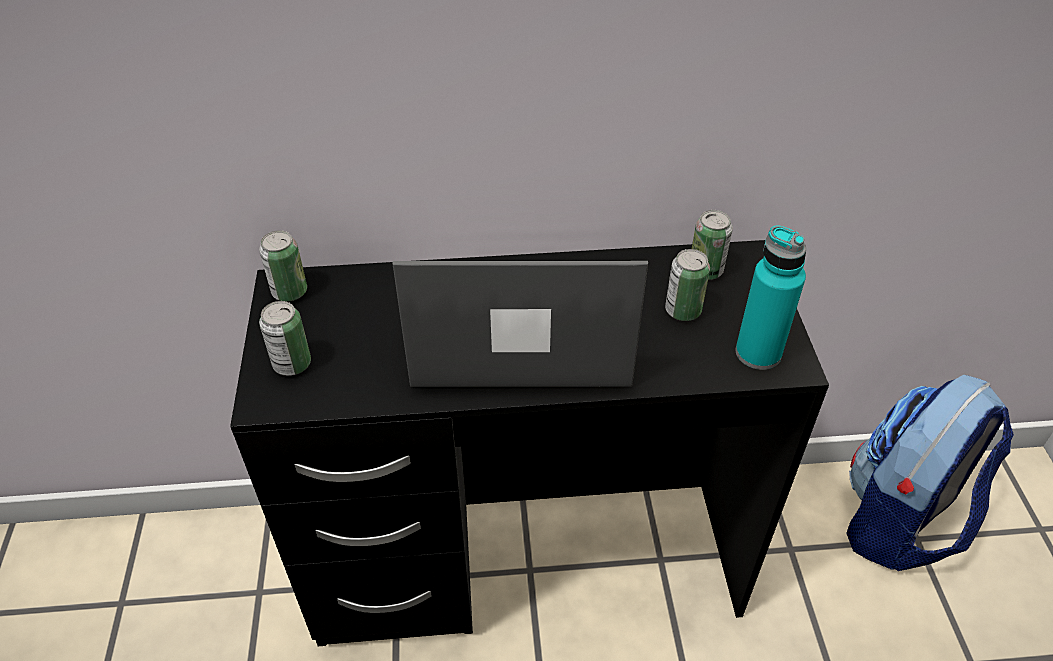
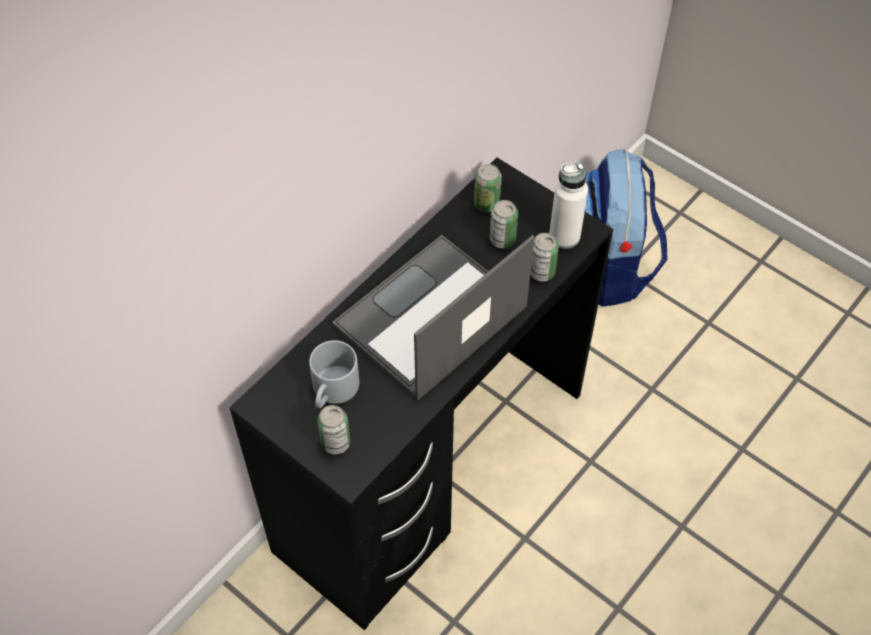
camera: 45 degrees left, 10 degrees up
(290, 292) = (271, 404): can -> can (541, 272)
(351, 321) = (333, 391): none -> grey mug
(758, 353) = (564, 236): turquoise bottle -> white bottle

